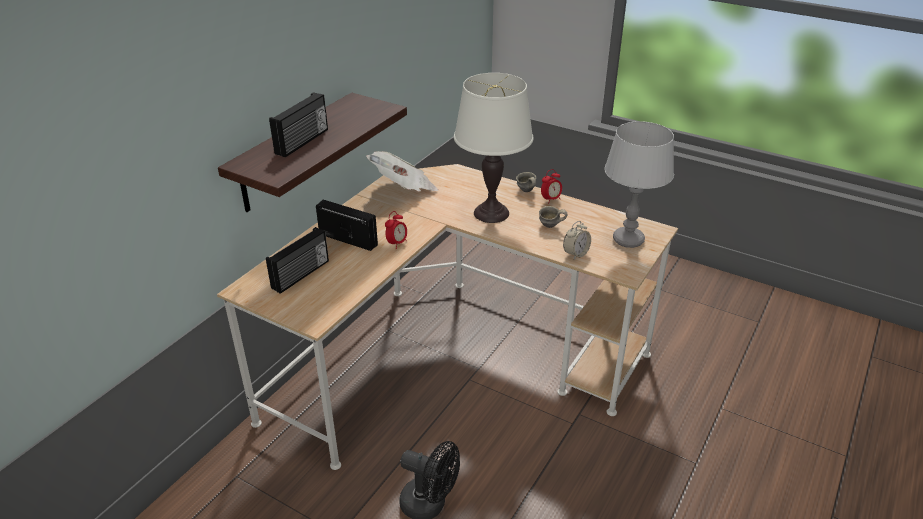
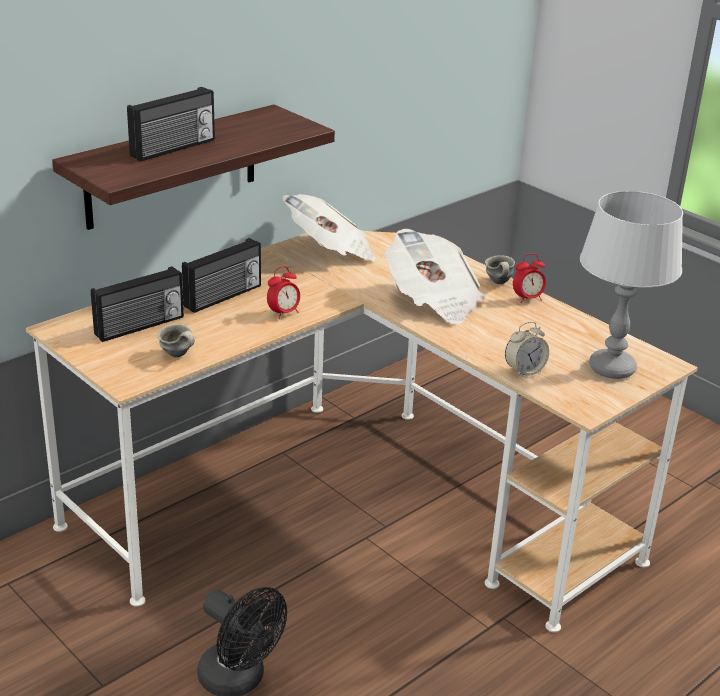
camera: 15 degrees right, 5 degrees down
(349, 239) = (224, 297): radio -> radio turned 90 degrees clockwise
(491, 213) = (433, 301): white table lamp -> newspaper
(550, 227) = (507, 332): grey mug -> grey mug (176, 356)

